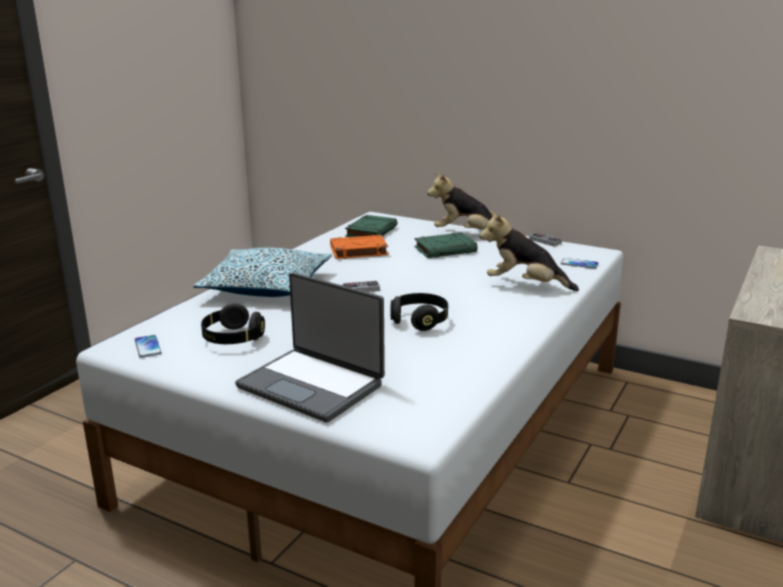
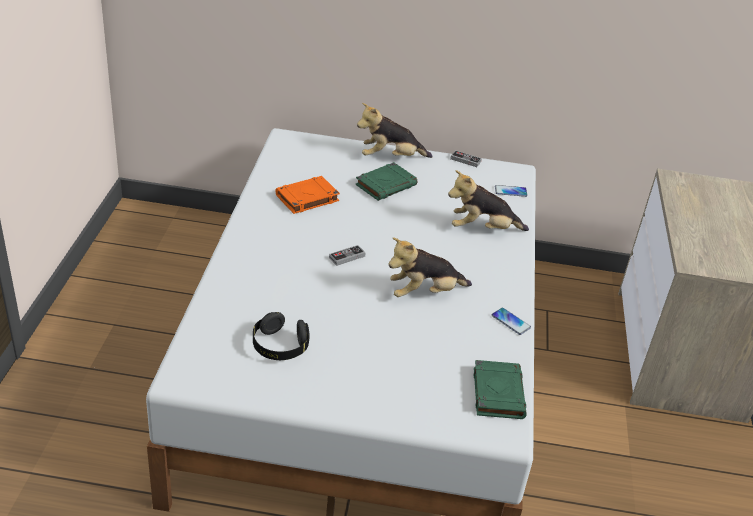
camera: 25 degrees left, 15 degrees up
(148, 347) = (210, 373): phone -> phone (510, 322)
(267, 287) = (258, 267): pillow -> none
(312, 385) = (389, 391): laptop -> none
(371, 231) = (299, 164): green book -> green book (497, 392)
(419, 321) = (424, 293): black headphones -> plush toy

